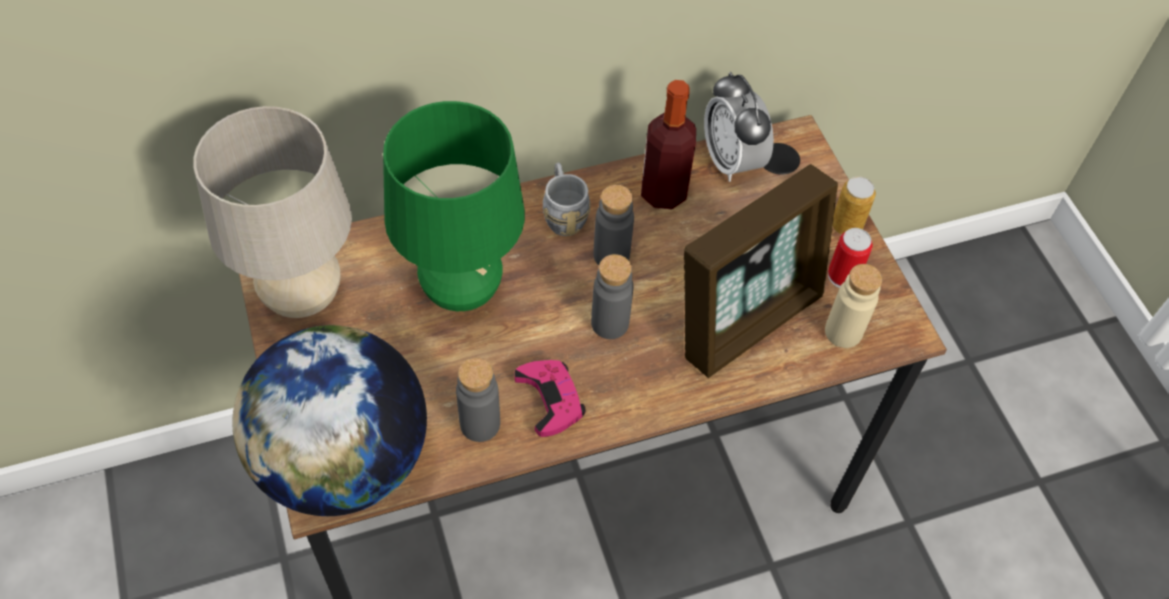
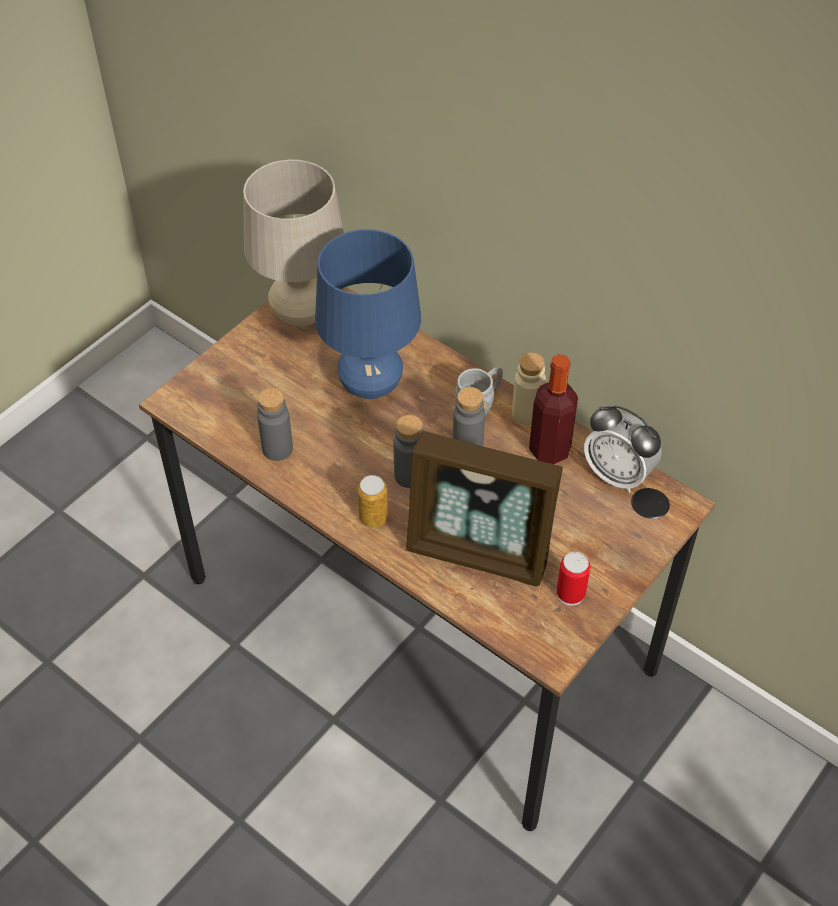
camera: 60 degrees right, 5 degrees down
(344, 461) = (203, 399): globe -> none
(462, 290) = (371, 386): green table lamp -> blue table lamp
(550, 399) = (324, 474): pink game controller -> none
(732, 161) = (617, 475): alarm clock -> alarm clock turned 90 degrees counterclockwise
(843, 332) = (518, 616): beige bottle -> beige bottle (526, 413)
(846, 225) = (622, 574): can -> can (373, 517)

